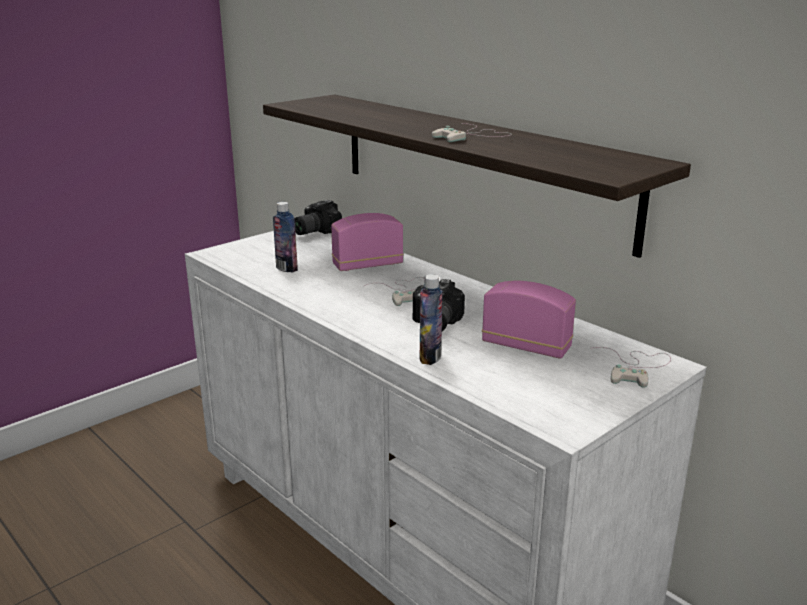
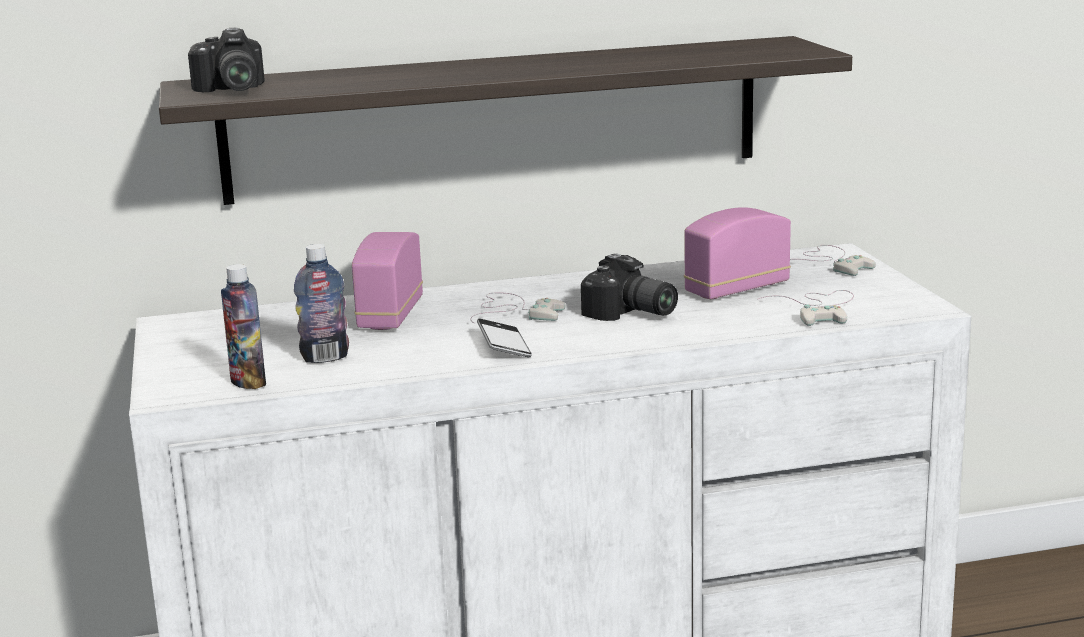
camera: 60 degrees left, 5 degrees down
(313, 231) = (192, 324): camera -> camera (229, 90)
(340, 303) = (504, 346): none -> phone
(430, 357) = (718, 329): bottle -> bottle (248, 382)
(473, 137) = (575, 63): white game controller -> white game controller (819, 309)

